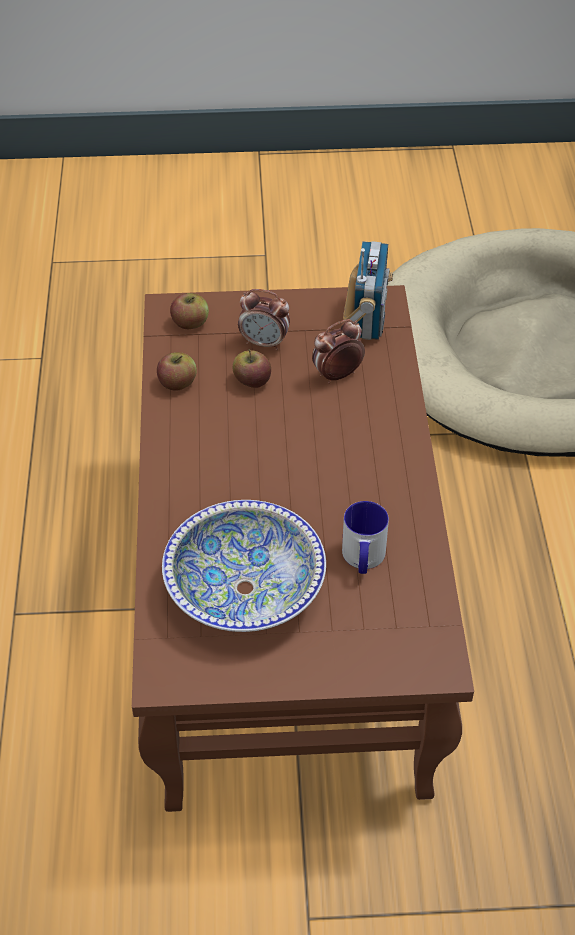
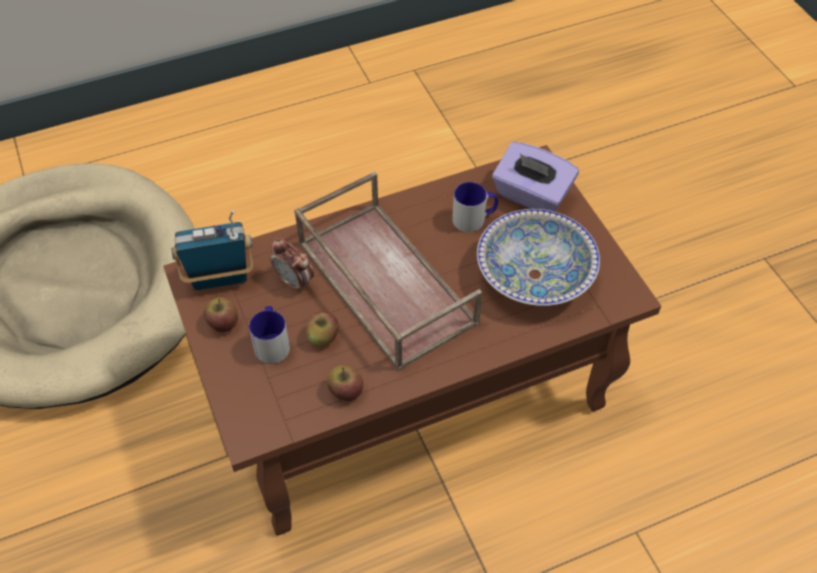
camera: 110 degrees left, 5 degrees up
(190, 323) = (263, 409): apple -> apple (223, 323)
(264, 343) = (272, 343): alarm clock -> mug
(302, 445) = (383, 282): none -> brown tray
(379, 634) = (531, 196): none -> purple tissue box

